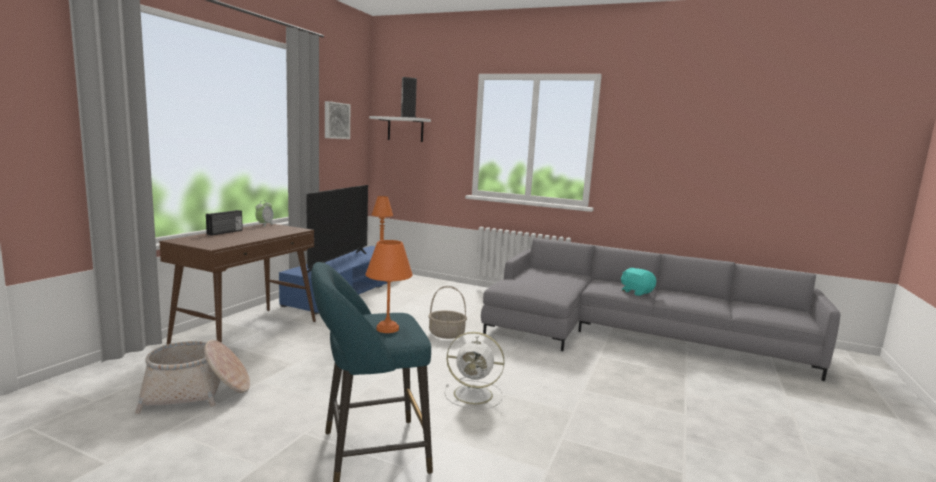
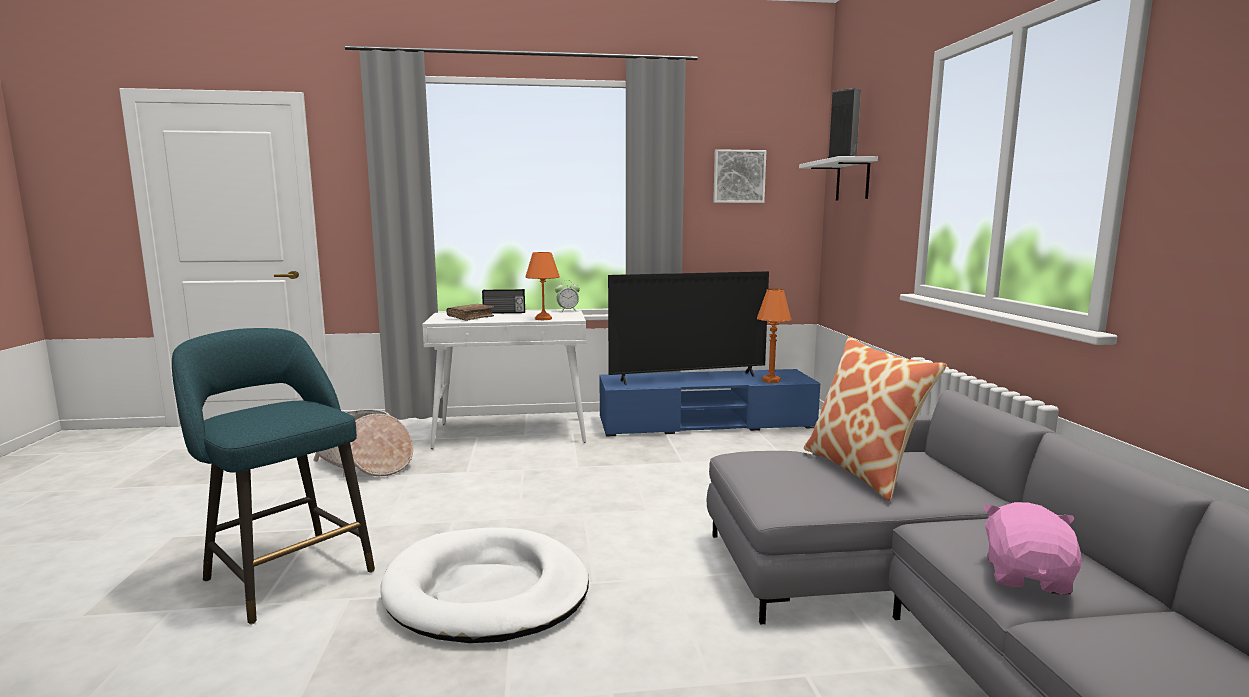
camera: 60 degrees right, 0 degrees up
(222, 239) = (470, 317): none -> brown book
(247, 333) = (512, 432): brown console table -> white console table
(388, 329) = (255, 418): orange table lamp -> orange table lamp (543, 319)
(447, 334) = (668, 513): basket -> none
(475, 395) = (487, 591): white fan -> white dog bed
(543, 278) = (862, 470): none -> pillow
(636, 292) = (1027, 577): turquoise plush toy -> pink plush toy

